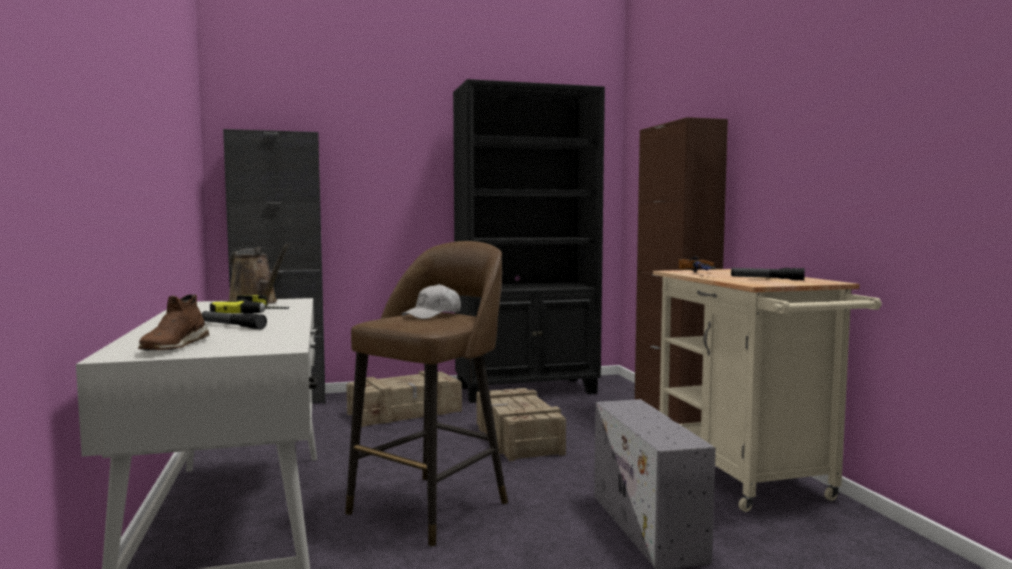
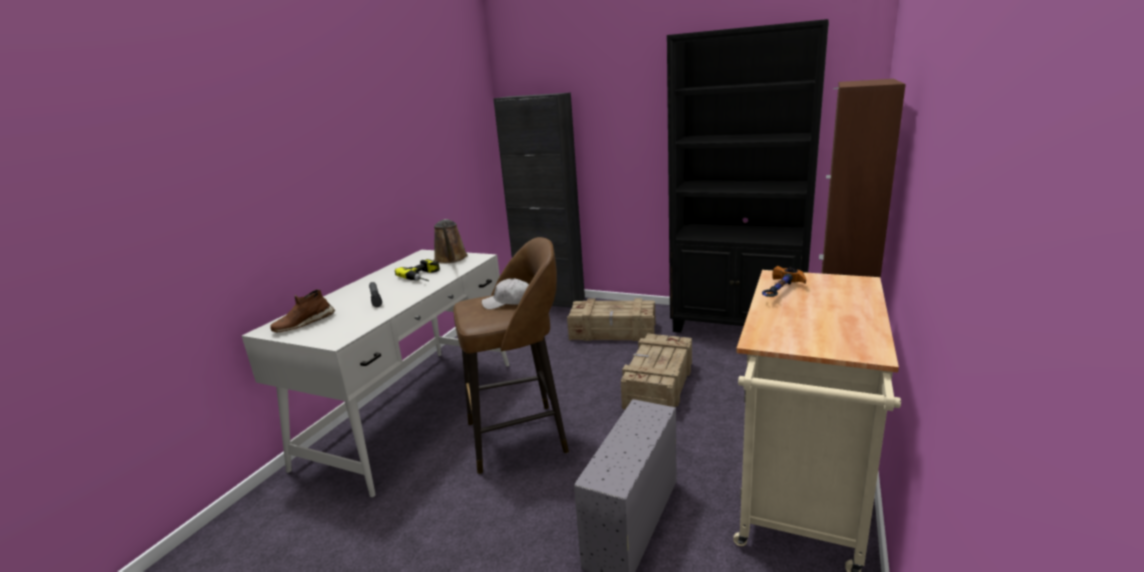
camera: 40 degrees right, 15 degrees up
(766, 279) = (816, 324): flashlight -> none

